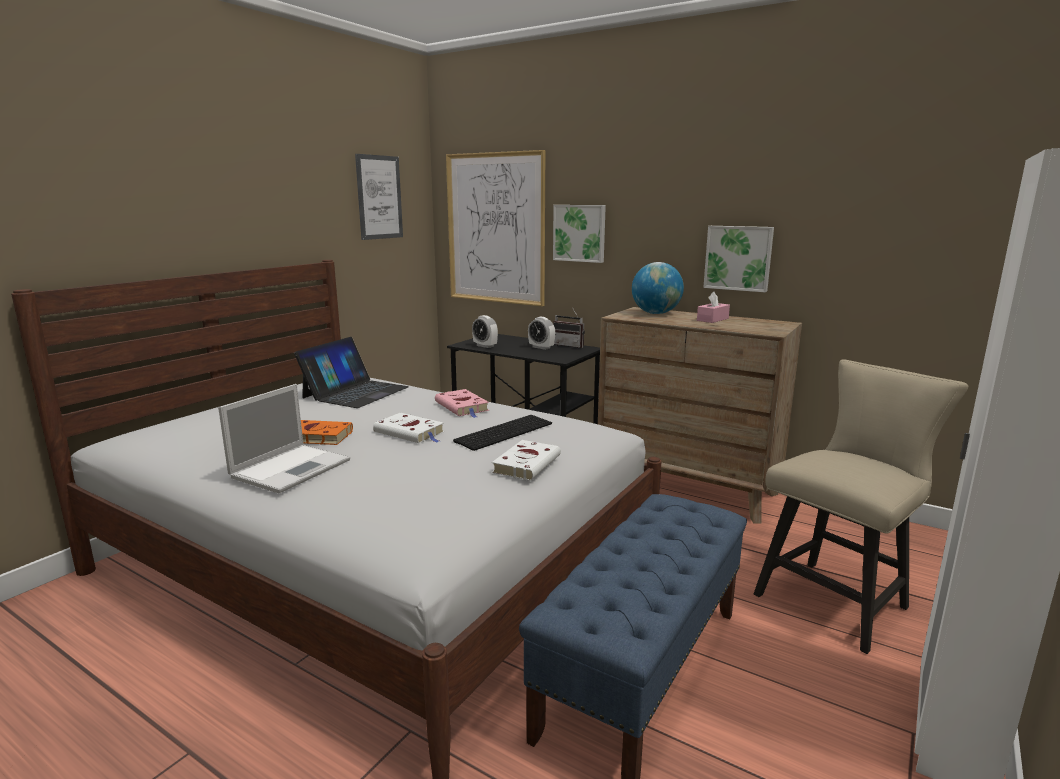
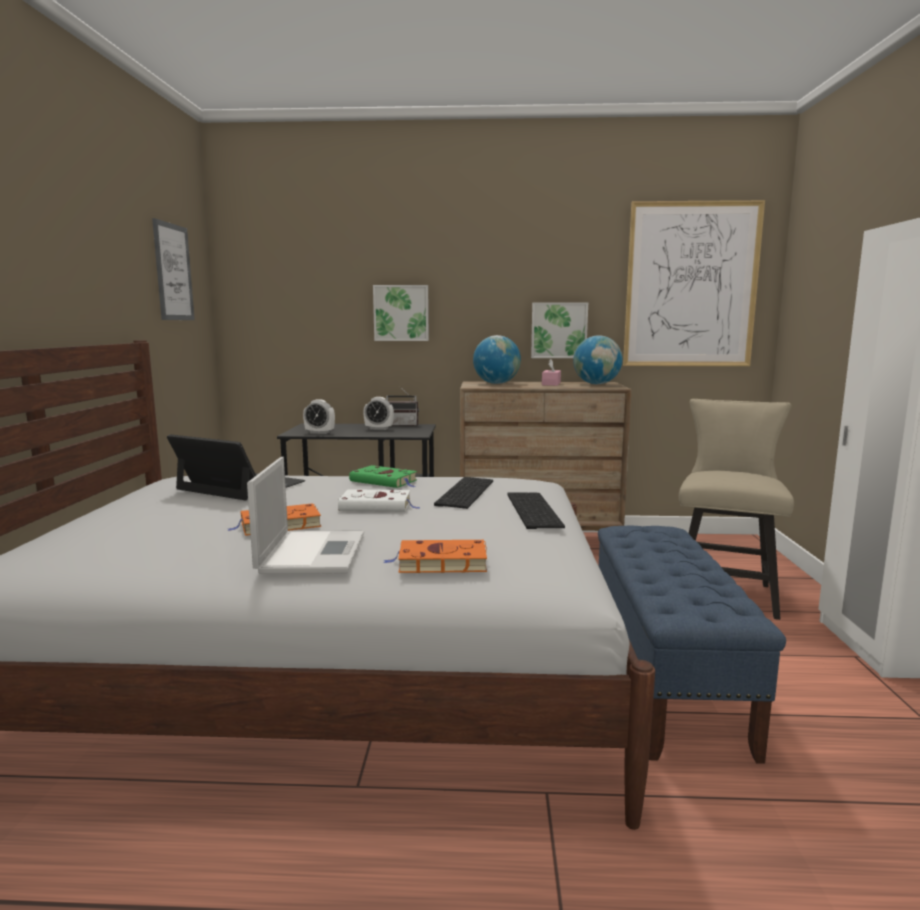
camera: 30 degrees left, 5 degrees down
(354, 501) = (439, 562): none -> orange book
(355, 392) = (240, 485): laptop -> laptop turned 60 degrees counterclockwise
(462, 407) = (385, 481): pink book -> green book
(495, 229) = (300, 311): picture -> picture (691, 285)
(527, 464) = (531, 509): white book -> keyboard
(764, 324) = (596, 384): none -> globe

